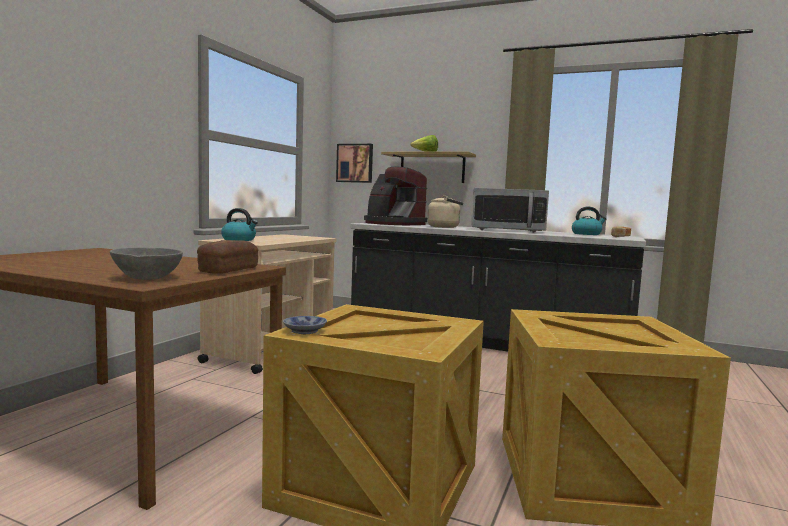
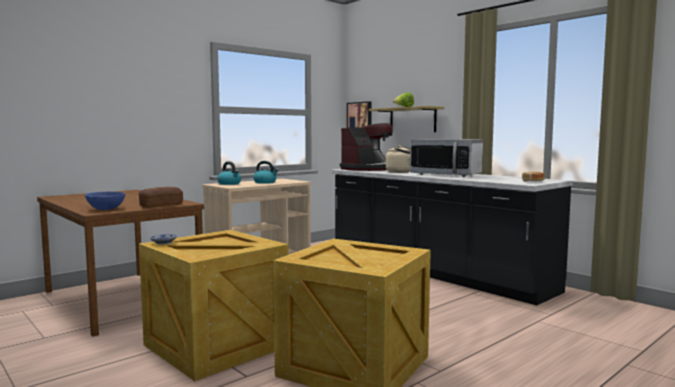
camera: 25 degrees right, 0 degrees up
(147, 278) = (106, 209): grey bowl -> blue bowl
(393, 224) = (368, 169): coffee machine -> coffee machine turned 105 degrees counterclockwise
(587, 234) = (515, 178): kettle -> kettle (265, 182)

